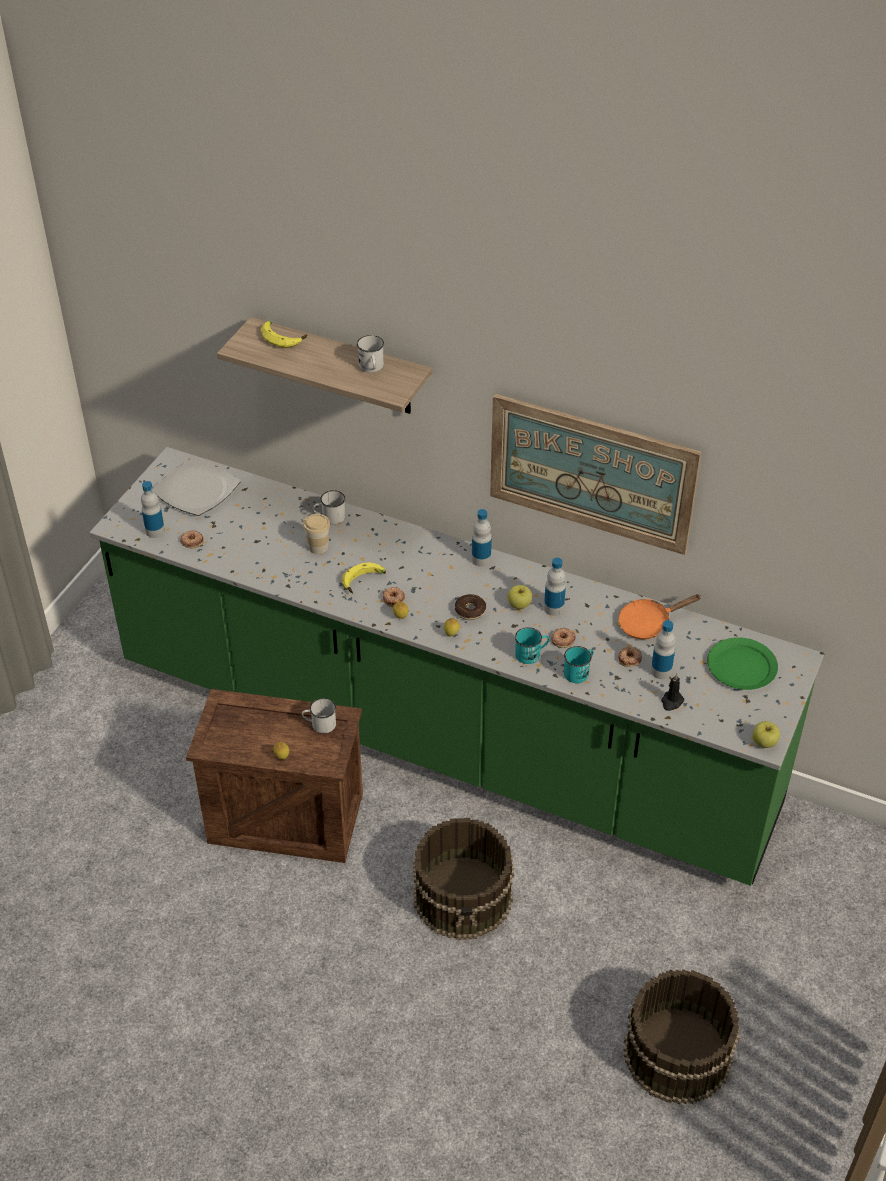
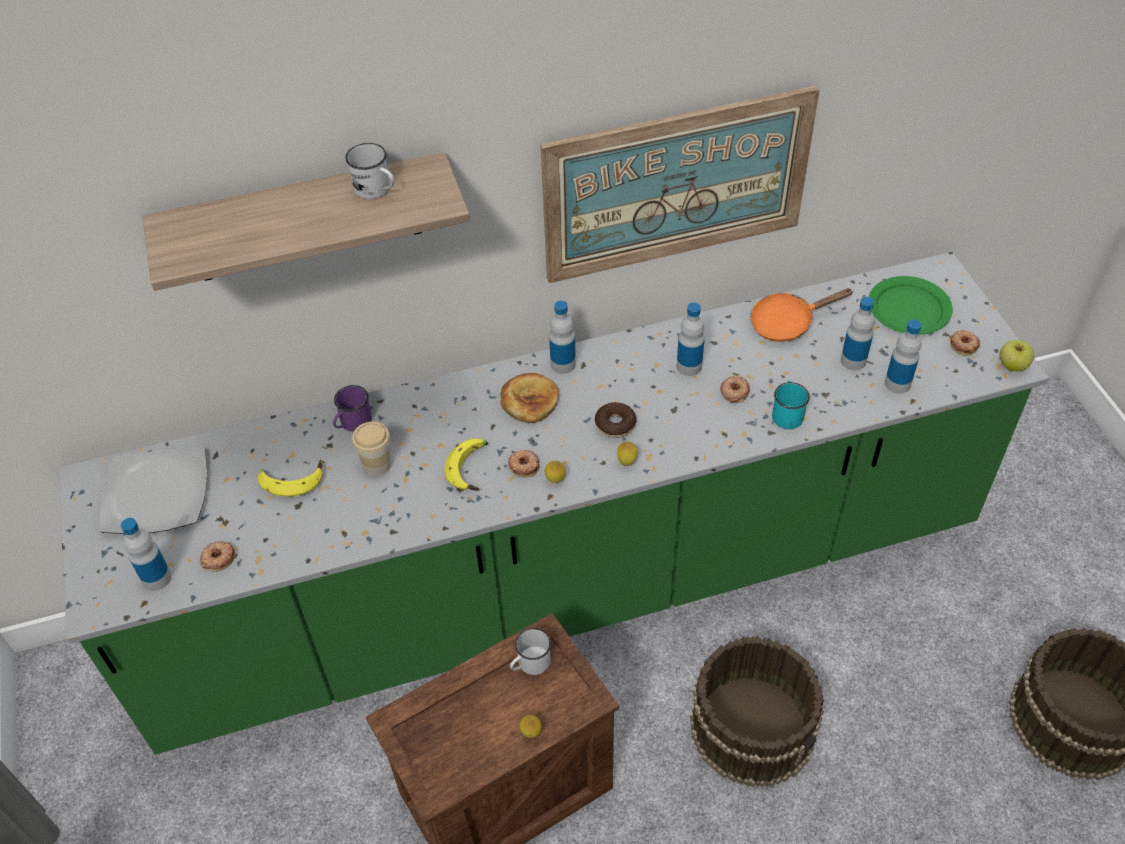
camera: 40 degrees left, 5 degrees up
(283, 337) = (219, 216): banana -> banana (292, 479)
(330, 517) = (352, 423): white mug -> purple mug
(438, 567) = (529, 400): none -> bread
(519, 605) = (654, 385): apple -> none
(531, 654) = (724, 427): turquoise mug -> none
(630, 659) = (813, 368): donut -> donut (964, 345)
(648, 623) = (787, 323): orange frying pan -> orange frying pan turned 45 degrees clockwise
(671, 702) = (897, 383): black candle -> bottle

